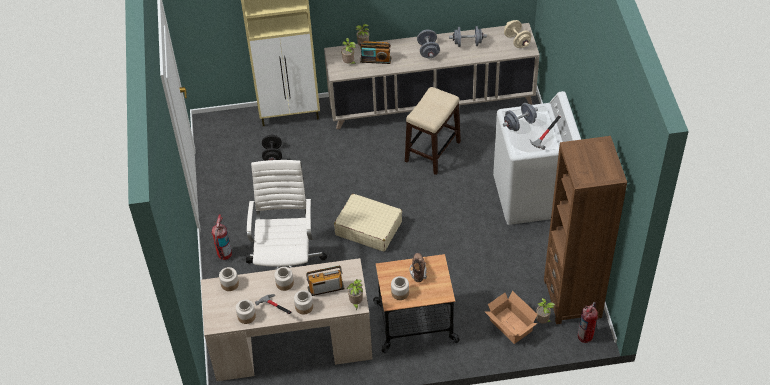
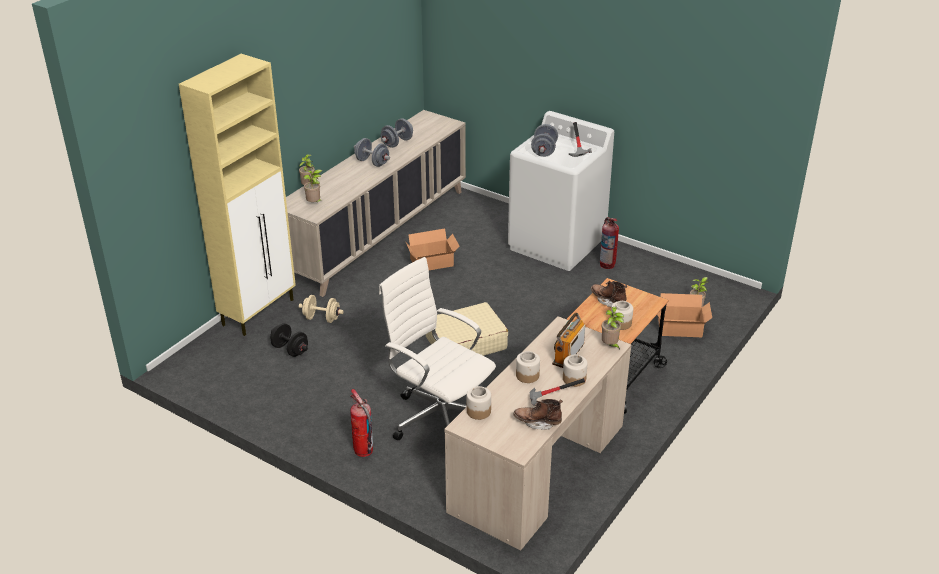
camera: 50 degrees left, 15 degrees down
(246, 316) = (537, 422): jar -> brown boot
(375, 60) = (335, 190): radio -> none
(432, 152) = (433, 263): stool -> cardboard box
(517, 41) = (434, 123): beige dumbbell -> beige dumbbell (322, 318)
(572, 298) = (689, 283): brown bookcase -> none
(585, 336) = (737, 298): fire extinguisher -> fire extinguisher (607, 264)

